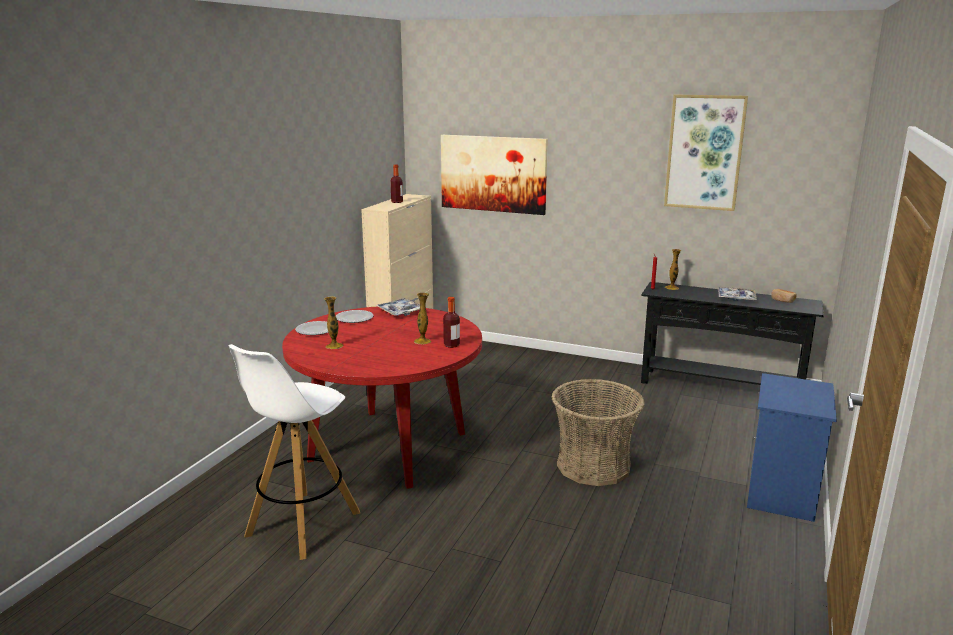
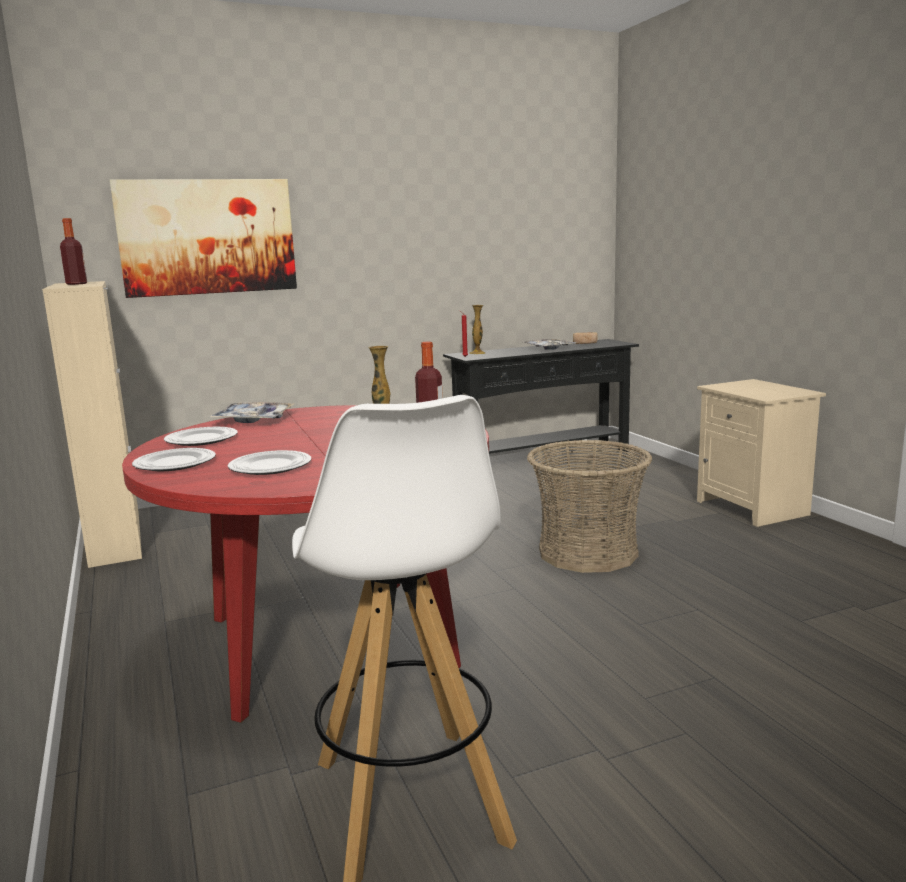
camera: 45 degrees left, 5 degrees down
(334, 346) = (269, 466): vase -> plate
(704, 152) = (480, 188): picture -> none
(782, 495) = (754, 508): blue nightstand -> beige nightstand

